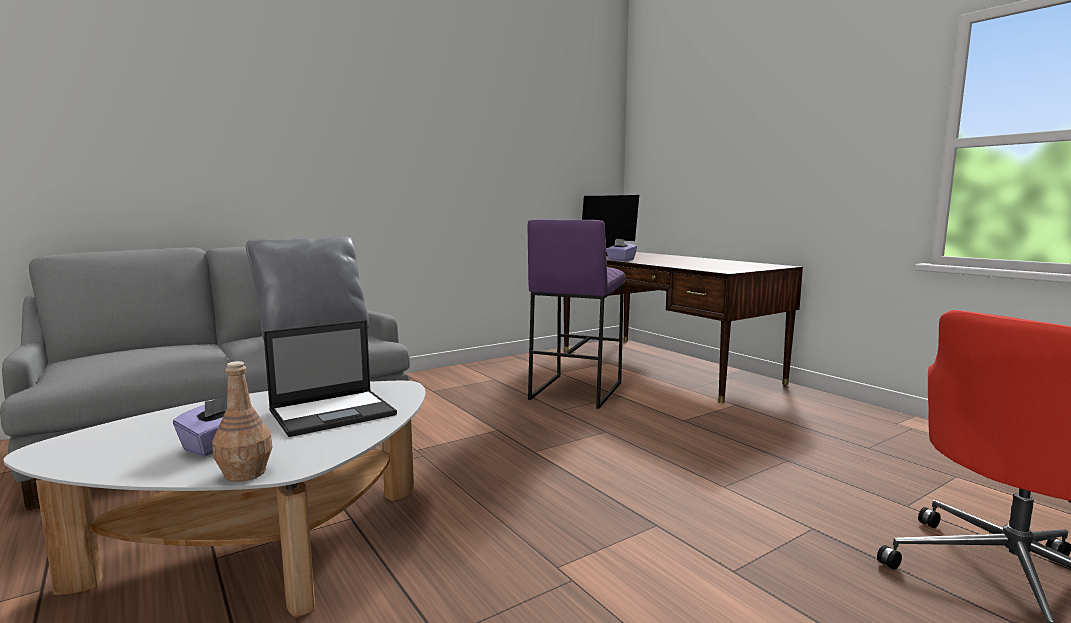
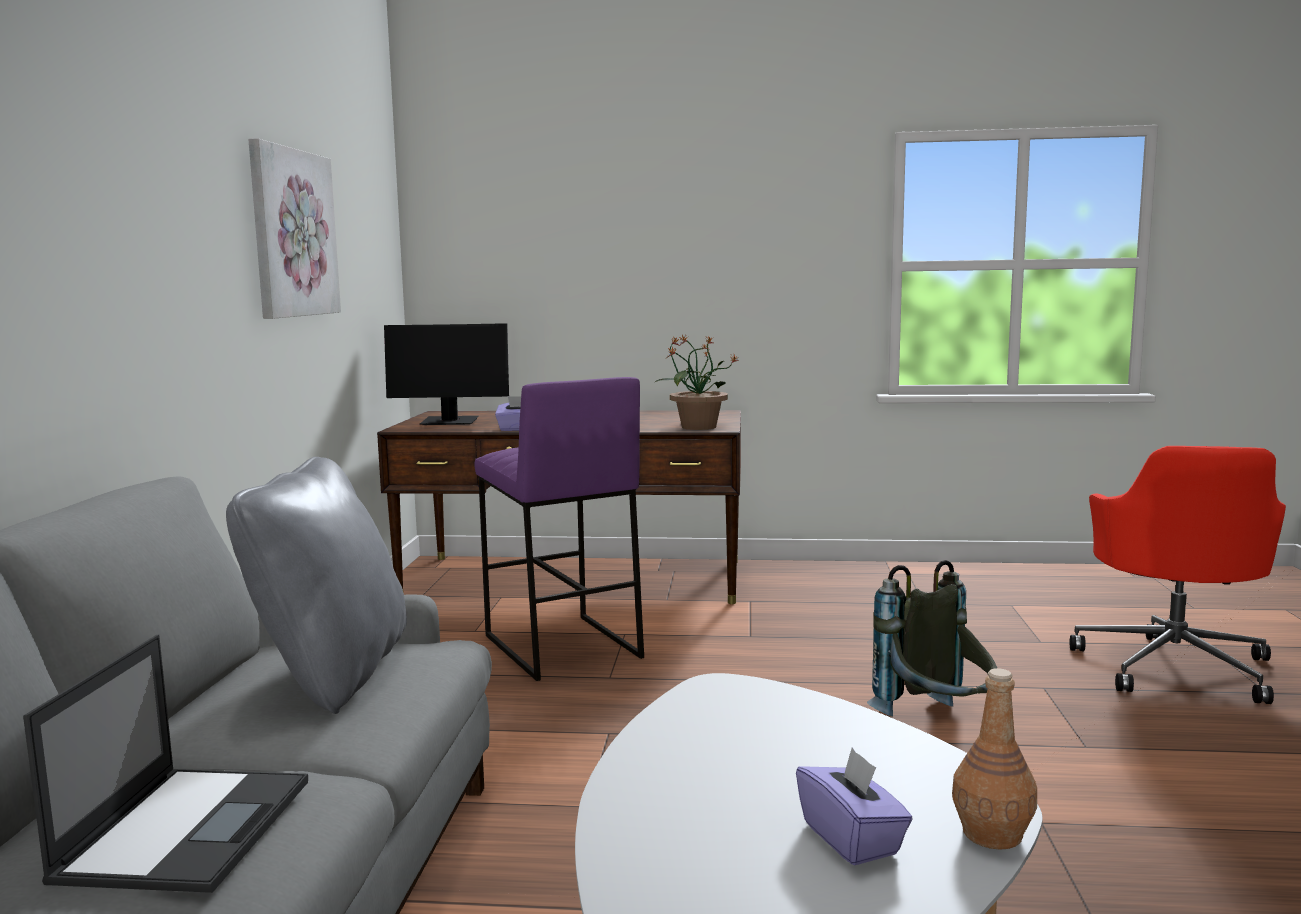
camera: 50 degrees left, 0 degrees up
(334, 412) = (790, 744): laptop -> laptop (188, 827)
(497, 141) = (292, 233): none -> picture
(665, 505) = (937, 723): none -> grey backpack
(717, 269) = (697, 427): none -> potted plant

